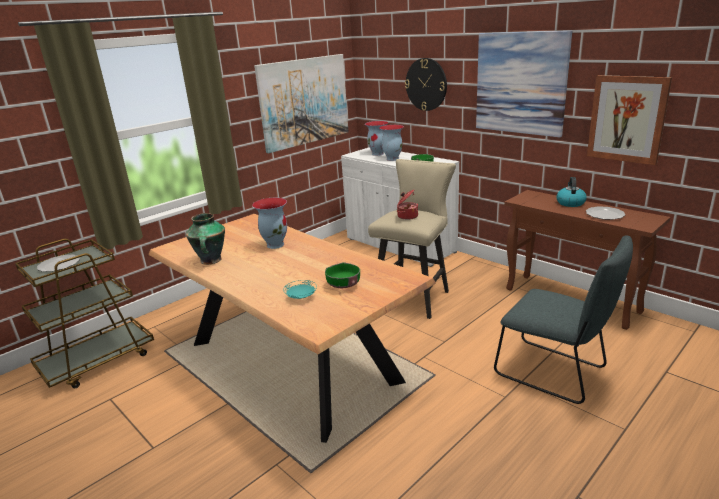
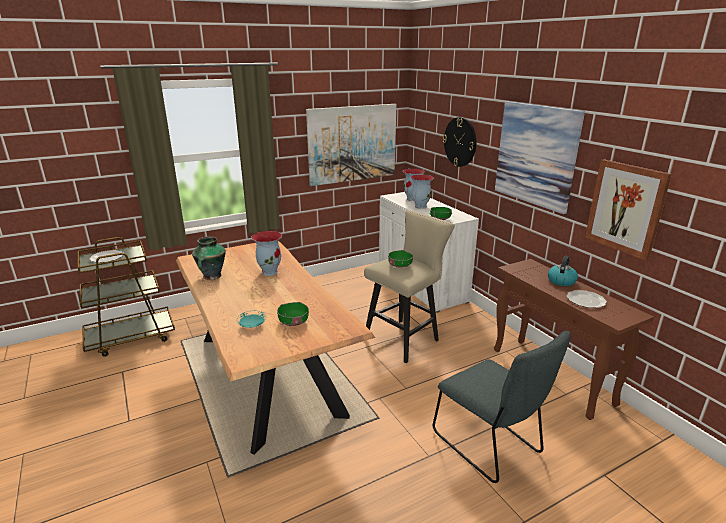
camera: 15 degrees right, 0 degrees up
(407, 216) = (399, 265): cooking pot -> green bowl

